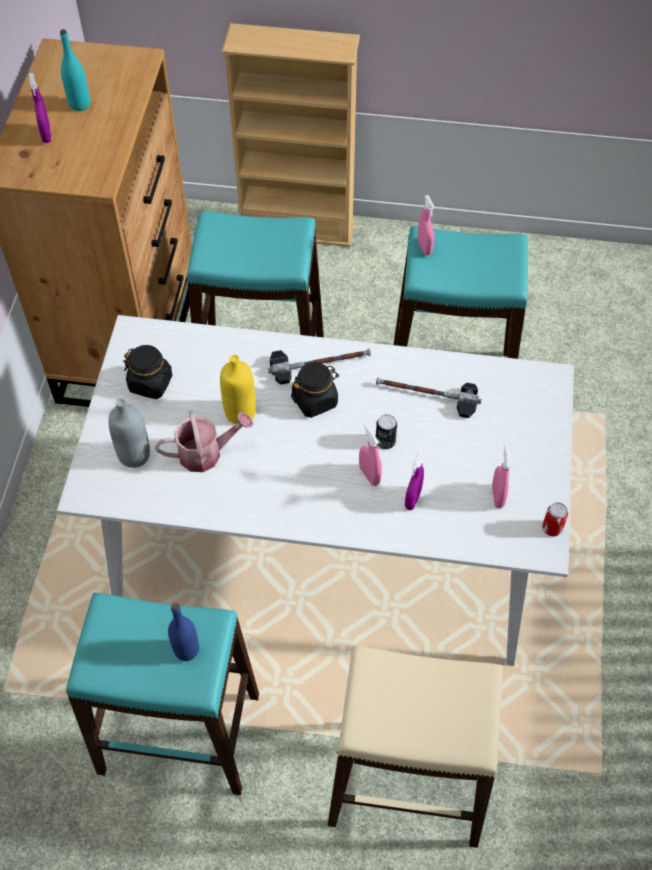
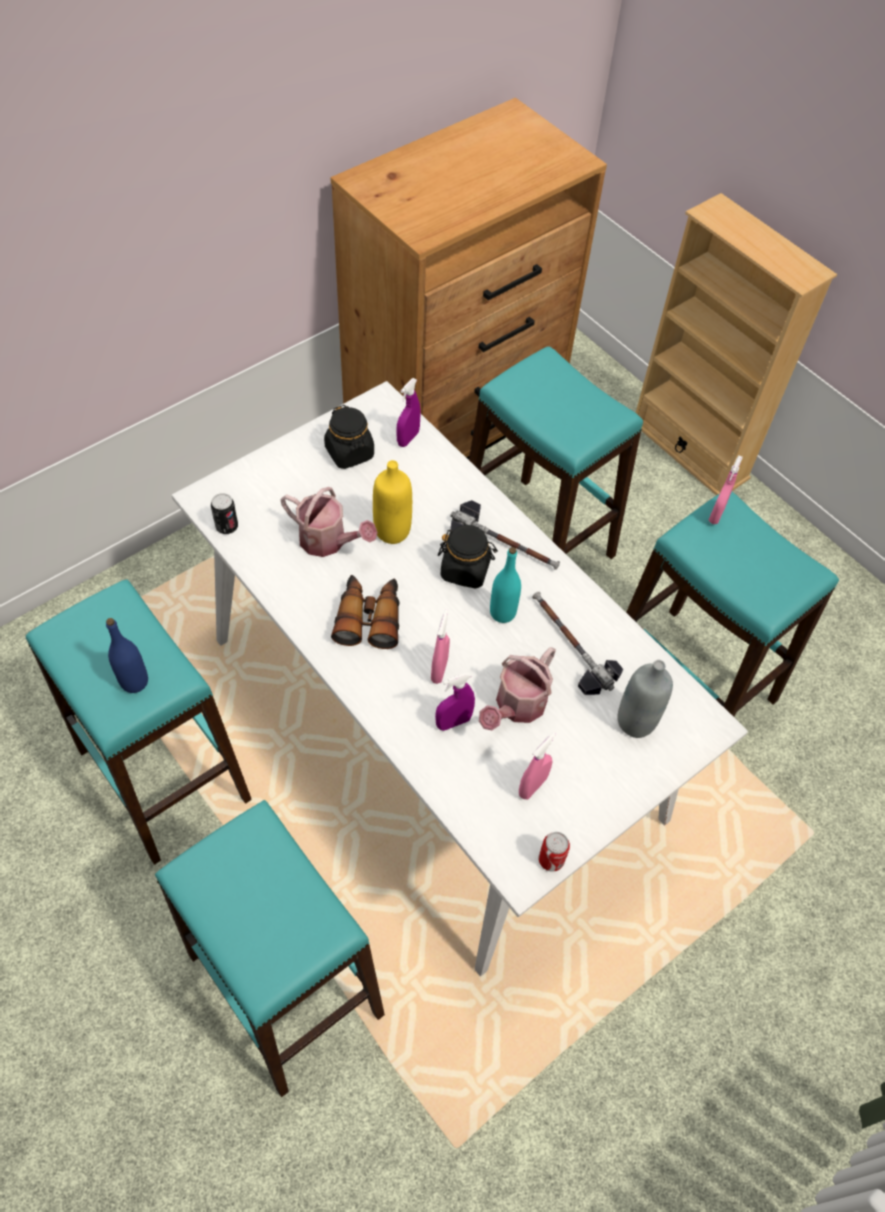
camera: 40 degrees right, 0 degrees up
(46, 135) = (426, 172): purple spray bottle -> purple spray bottle (408, 438)
(80, 104) = (481, 165): turquoise bottle -> turquoise bottle (502, 613)
(134, 455) = (273, 498): grey bottle -> grey bottle (636, 721)
(289, 479) = (369, 617): none -> binoculars
(385, 442) = (486, 653): can -> can (227, 526)
(406, 783) = (284, 984): beige stool -> turquoise stool
(438, 458) = (516, 706): none -> watering can

